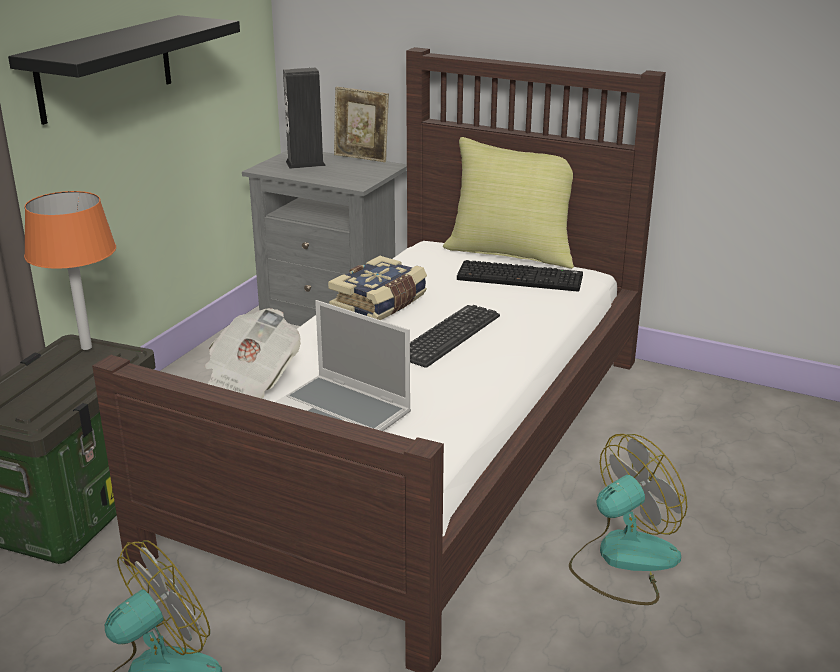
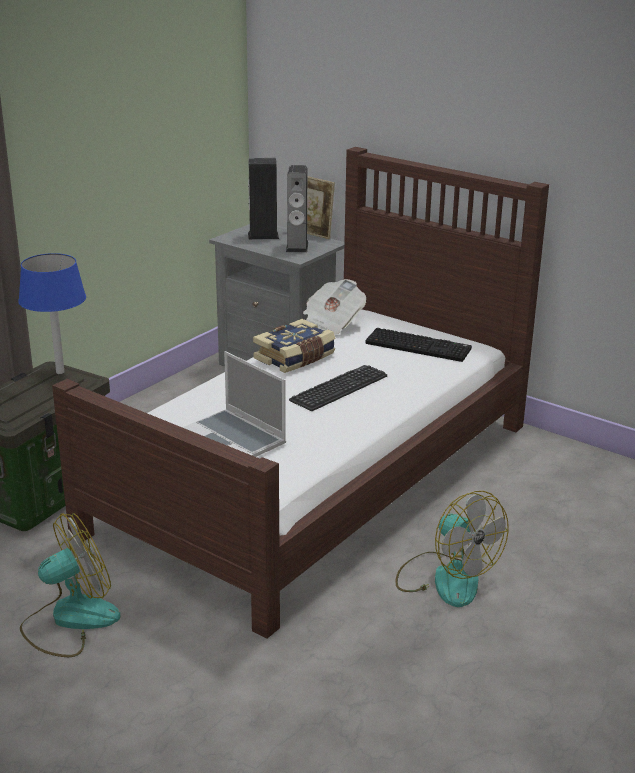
camera: 10 degrees right, 0 degrees up
(86, 347) = (60, 372): orange table lamp -> blue table lamp
(105, 68) = (97, 156): black shelf -> none
(249, 381) = (174, 409): newspaper -> newspaper (330, 325)
(351, 173) = (297, 247): none -> speaker
(512, 252) = (422, 324): yellow pillow -> none
(623, 560) = (446, 578): fan -> fan turned 75 degrees clockwise

